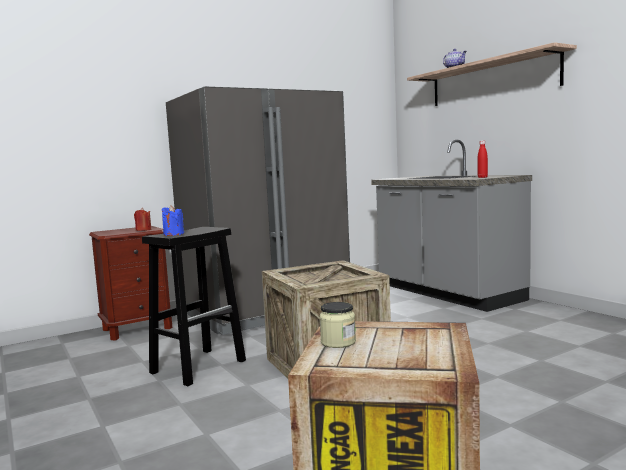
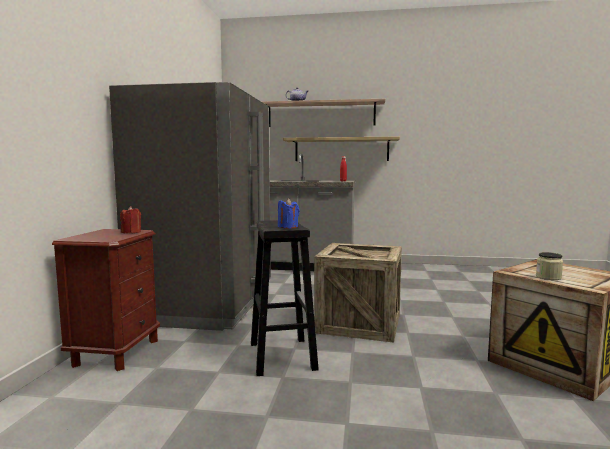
camera: 50 degrees left, 0 degrees up
(517, 129) = (341, 150): none -> shelf

